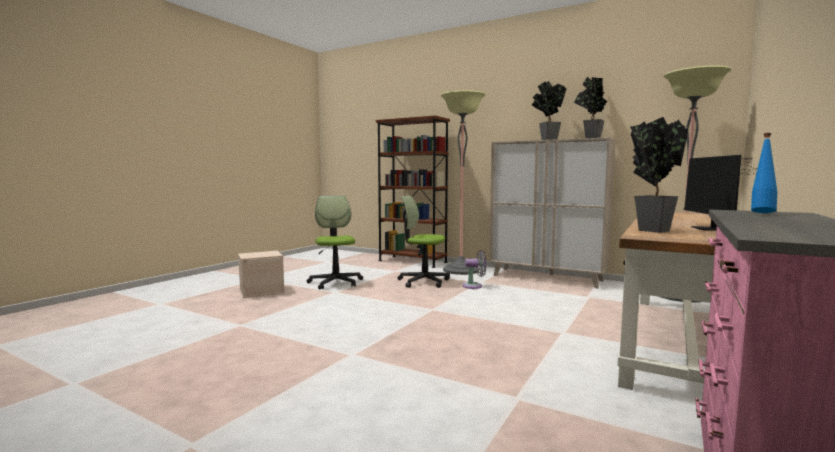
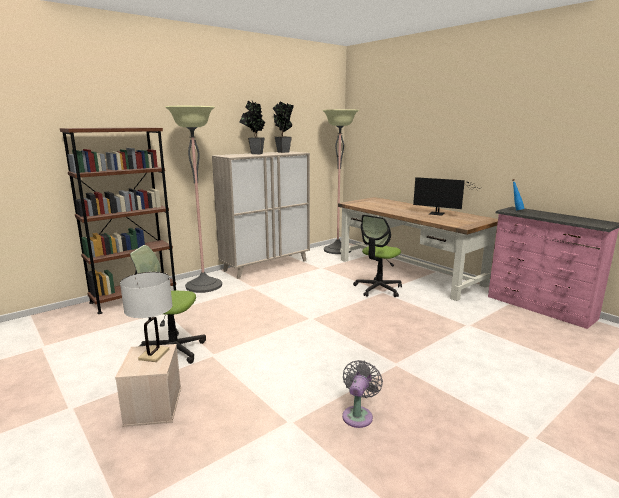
camera: 70 degrees left, 10 degrees up
(266, 254) = (154, 354): none -> white table lamp
(423, 281) = (224, 307): office chair -> office chair (378, 289)
(474, 286) = (261, 291): grey fan -> grey fan (358, 415)
(650, 230) = (439, 221): potted plant -> none

